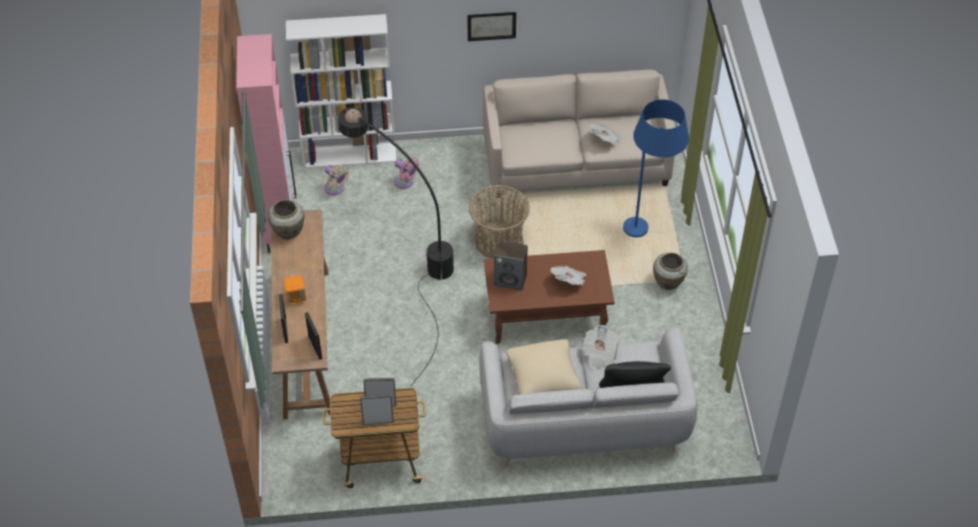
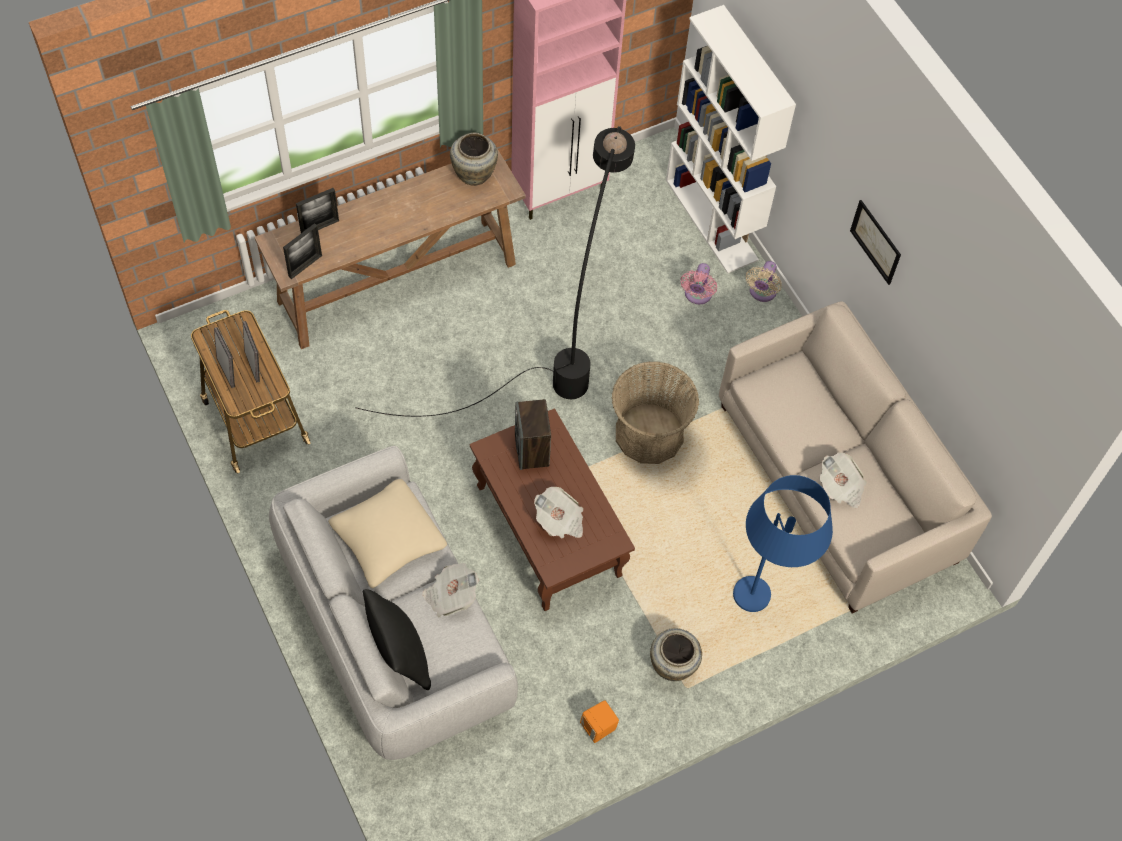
camera: 65 degrees right, 10 degrees up
(296, 297) = (374, 220): orange speaker -> orange speaker (598, 727)
(335, 189) = (648, 225): beige fan -> beige fan (761, 293)

